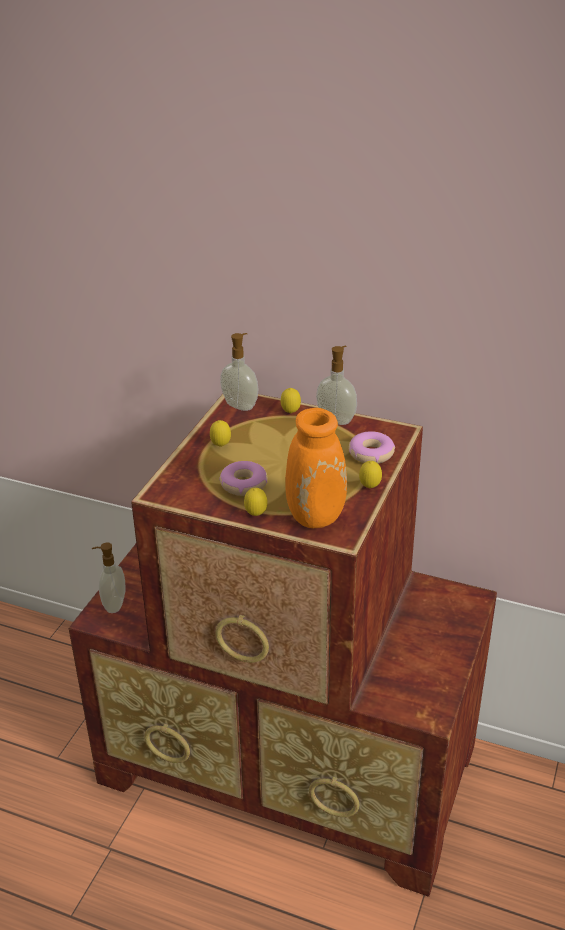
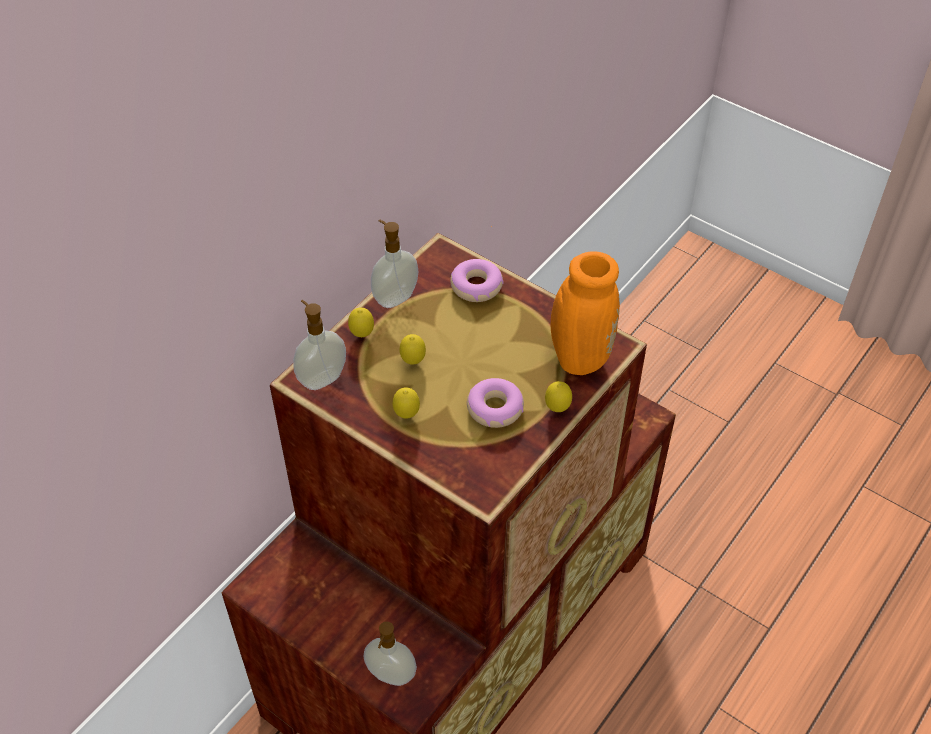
camera: 75 degrees left, 15 degrees up
(370, 487) = (538, 303): lemon -> lemon (413, 361)

